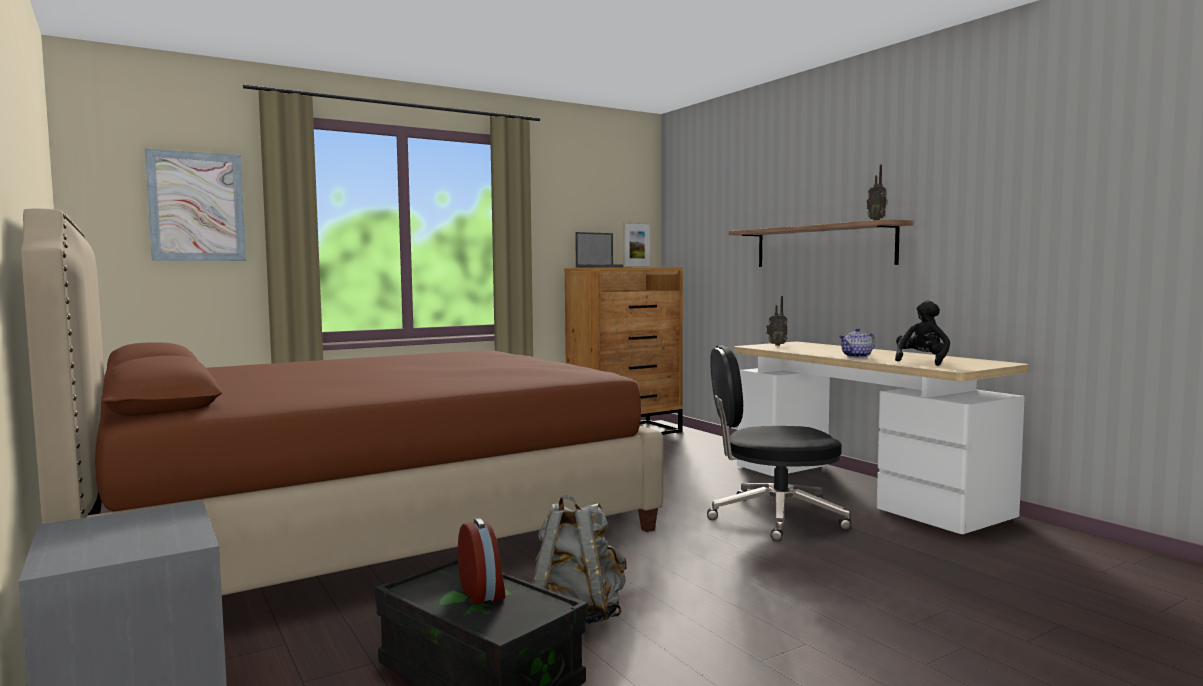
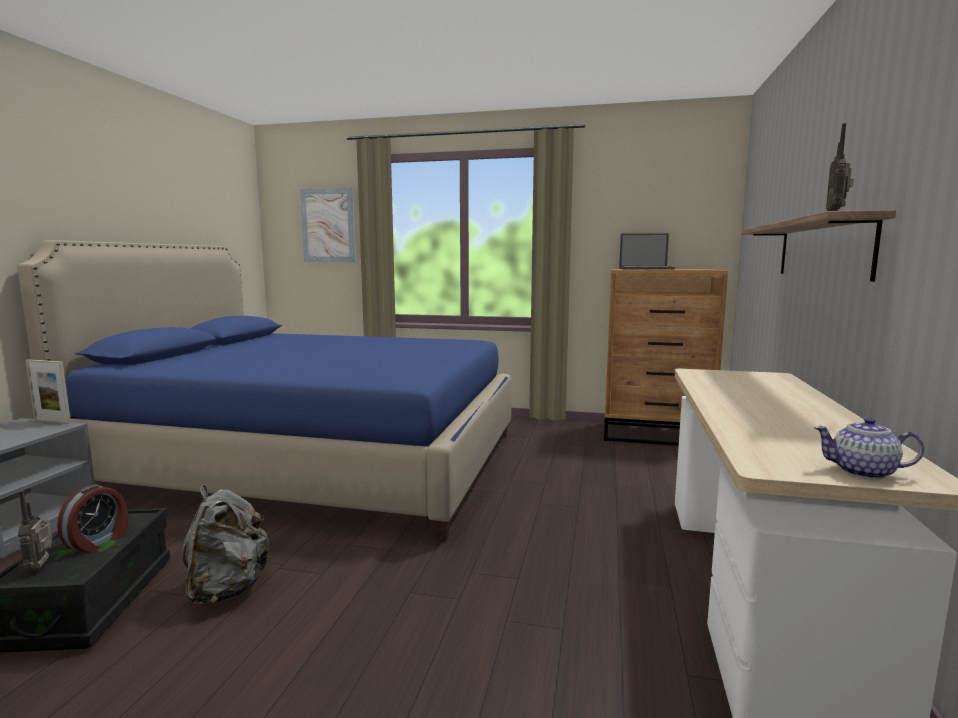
camera: 45 degrees right, 5 degrees up
(363, 526) = (314, 461): brown bed -> blue bed
(637, 267) = (670, 269): picture frame -> picture frame (52, 421)
(774, 517) = (570, 577): black office chair -> none
(777, 345) = (731, 375): radio -> radio (41, 567)
(857, 356) = (737, 411): teapot -> teapot (864, 472)
(922, 361) = (783, 441): black plush toy -> none

